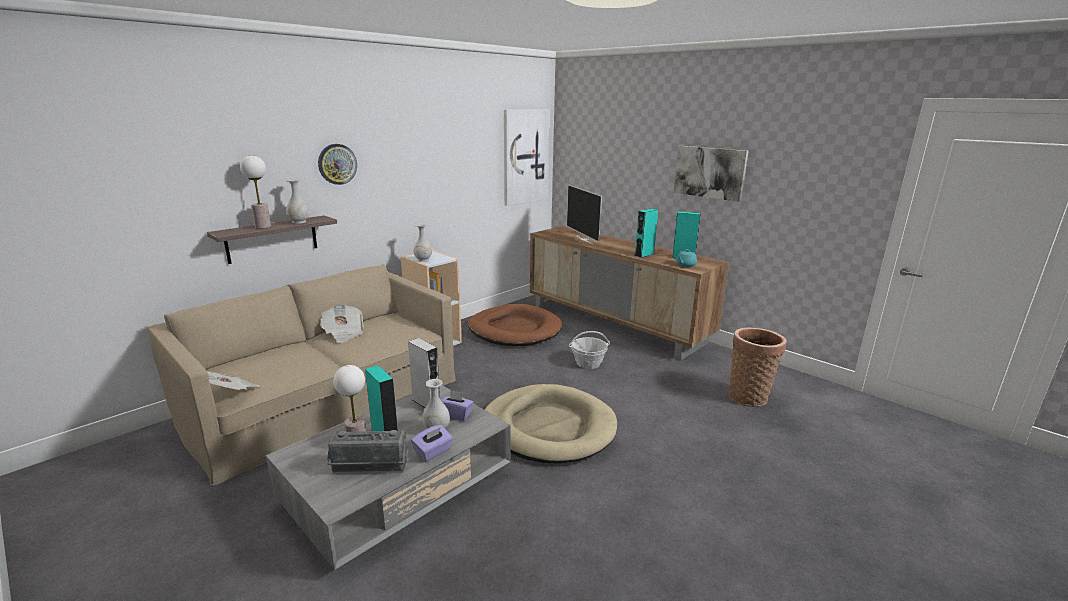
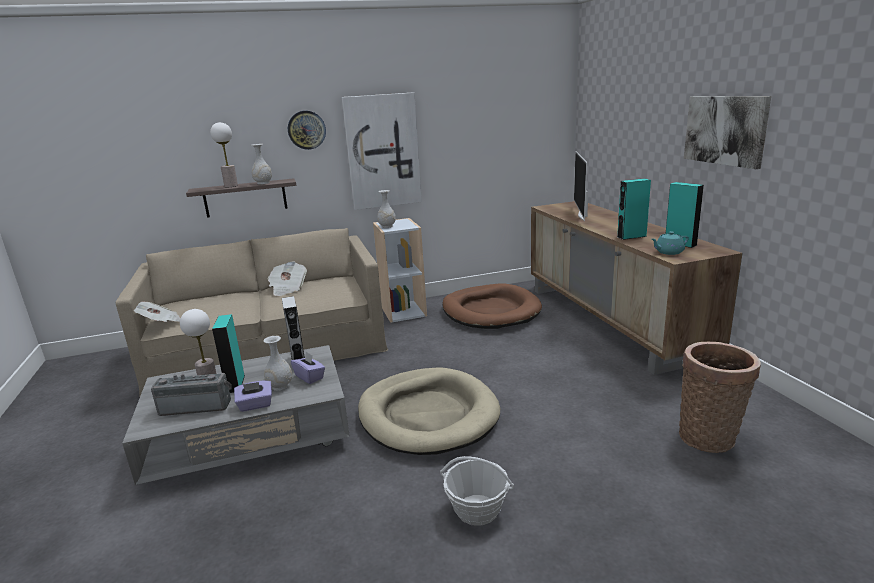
camera: 30 degrees right, 0 degrees up
(369, 468) = (197, 406): radio -> radio turned 150 degrees clockwise
(525, 156) = (533, 120): picture -> picture (383, 151)
(588, 363) = (535, 358): basket -> basket (477, 509)

